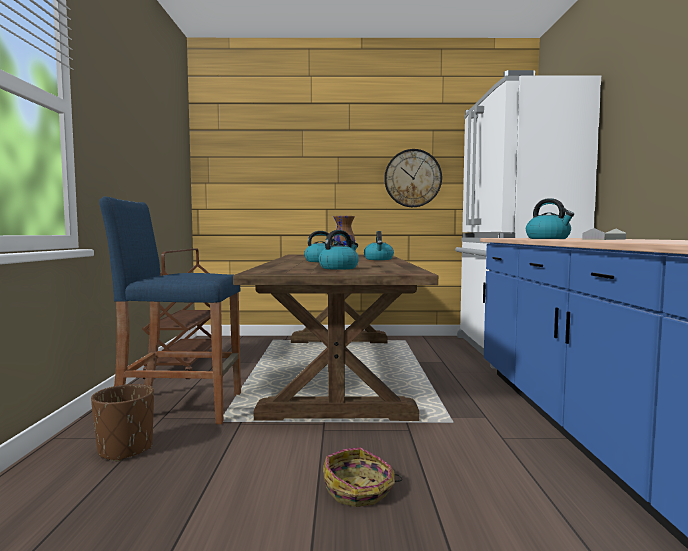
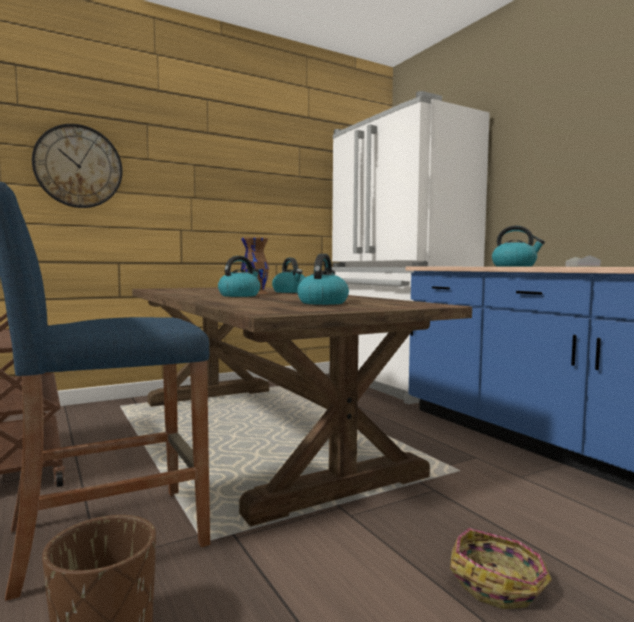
camera: 30 degrees left, 0 degrees up
(412, 178) = (280, 199): wall clock -> wall clock (78, 166)

